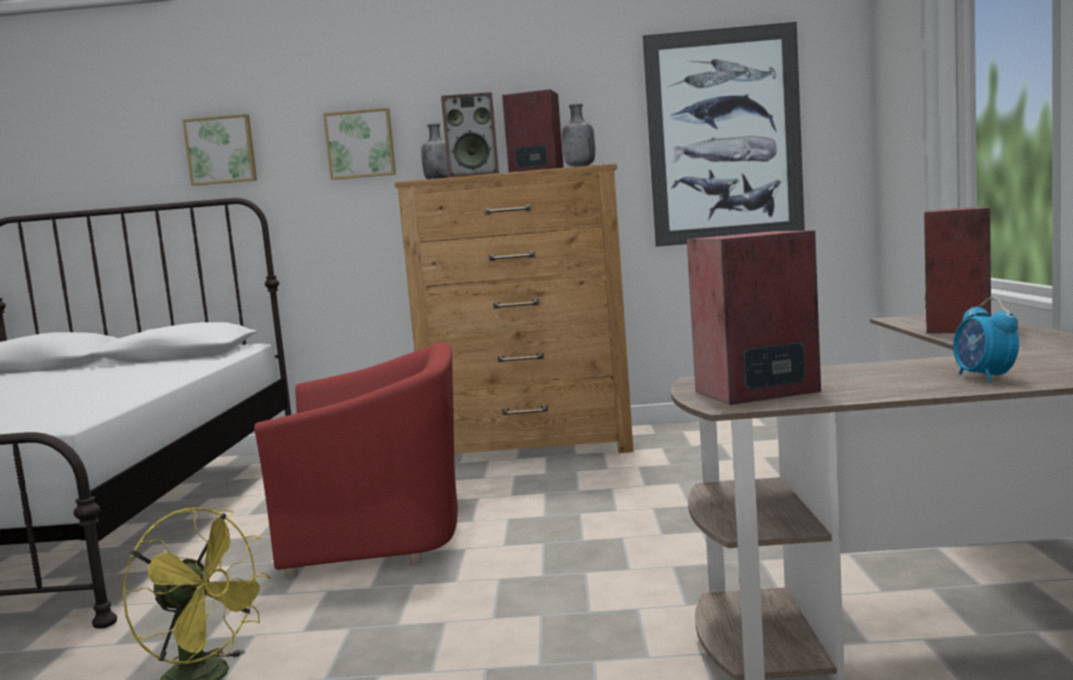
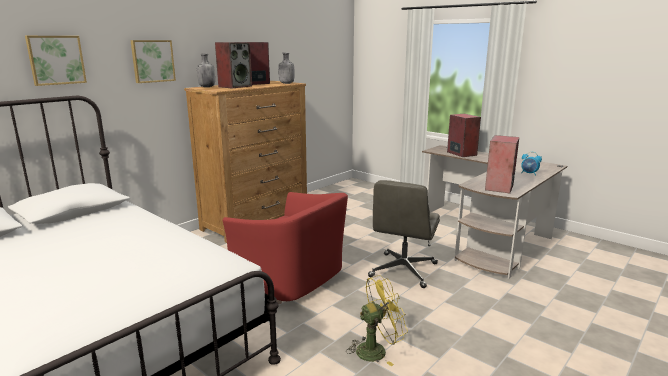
camera: 50 degrees left, 10 degrees up
(379, 534) = (291, 278): red armchair -> red armchair turned 90 degrees clockwise
(557, 586) = (403, 271): none -> grey office chair
(724, 136) = (310, 66): picture -> none

